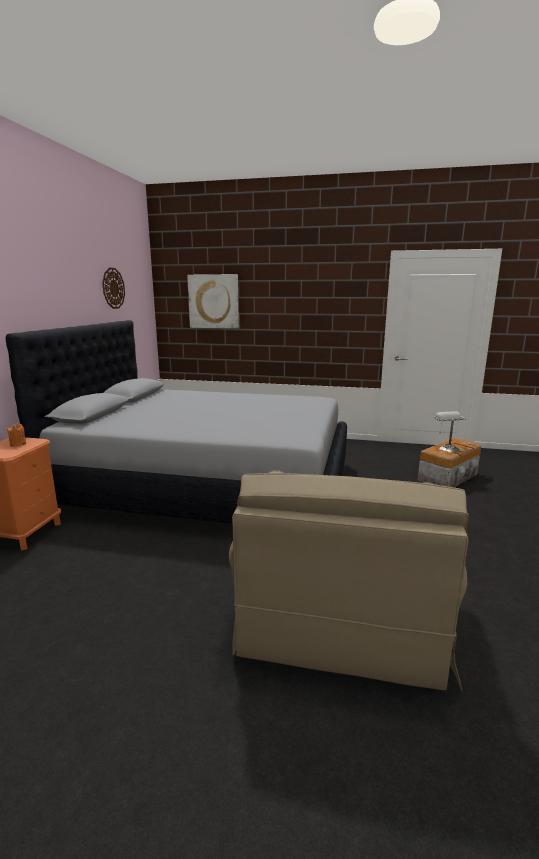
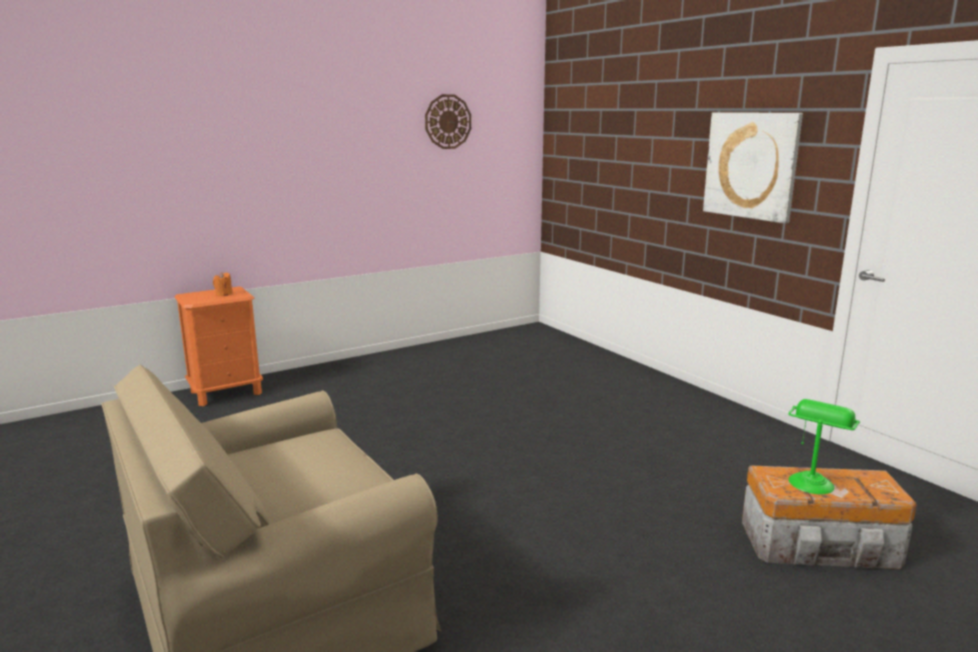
camera: 45 degrees right, 0 degrees up
(208, 485) = (441, 408): grey bed -> none
(213, 301) = (603, 142): picture -> picture (751, 165)
(446, 447) = (812, 479): white table lamp -> green table lamp

